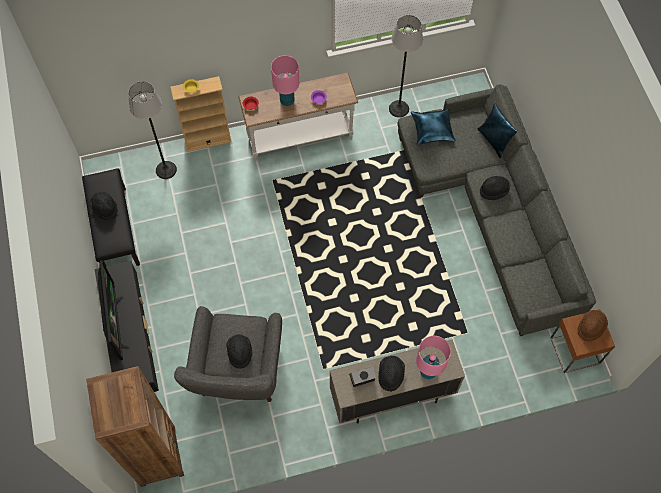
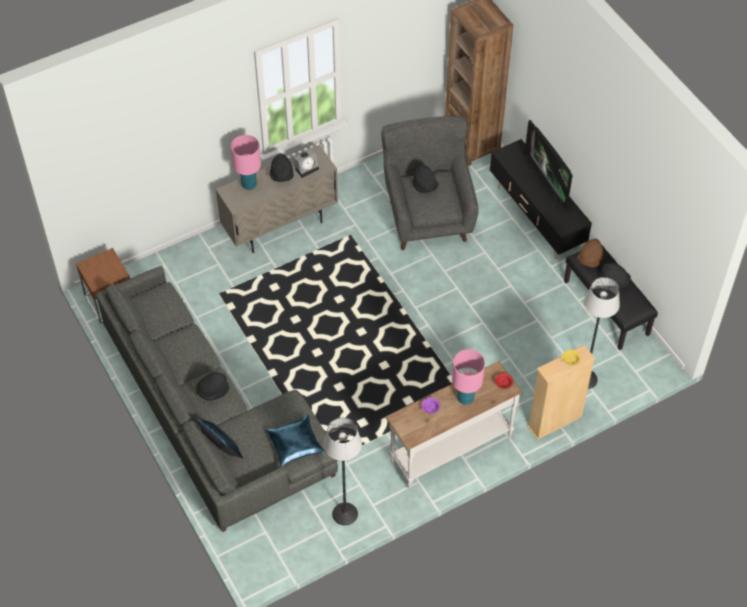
camera: 165 degrees right, 10 degrees down
(590, 327) = (100, 273): brown hat -> brown hat (589, 260)

